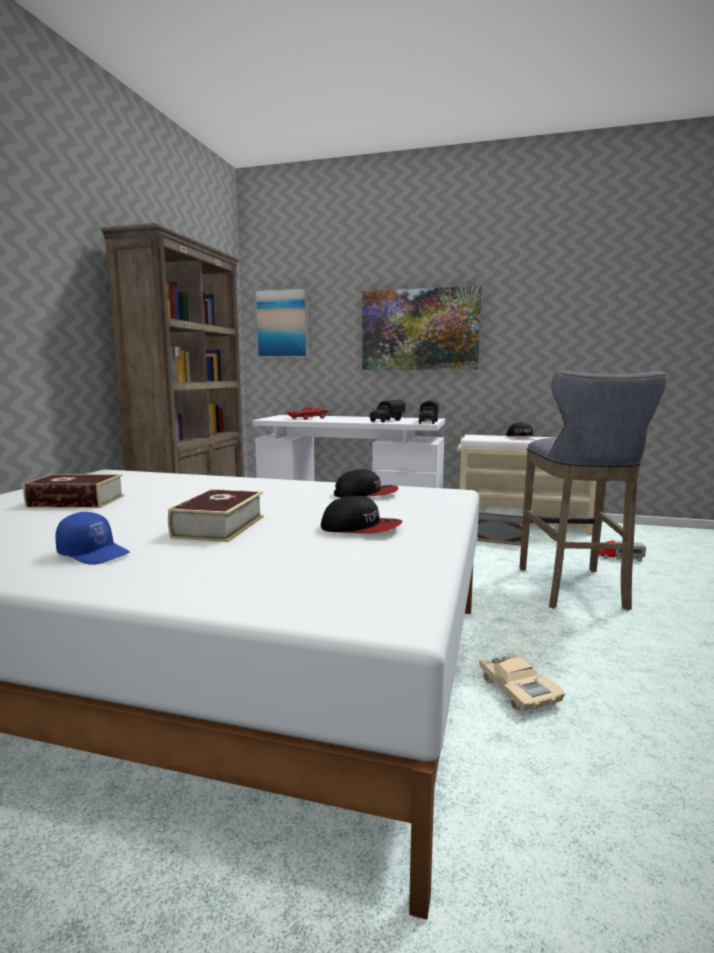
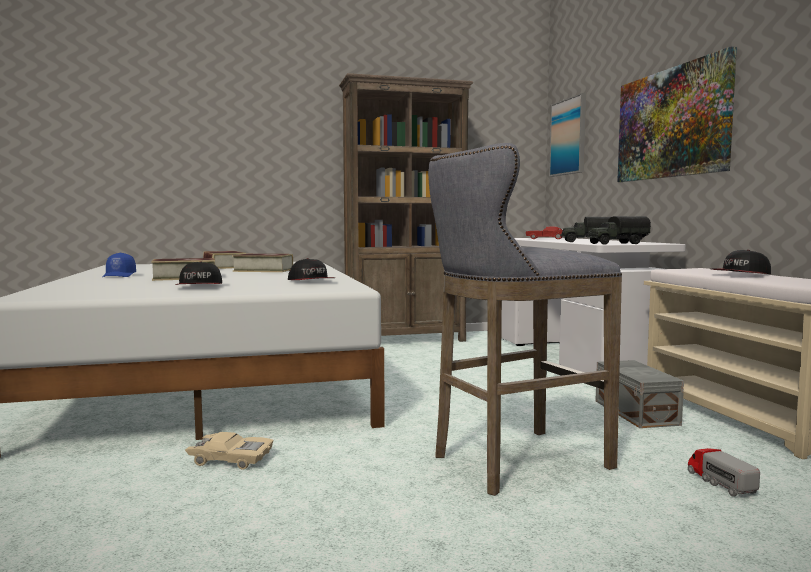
camera: 60 degrees right, 5 degrees down
(189, 494) = (263, 270): none -> book
(518, 690) = (231, 459): beige toy car -> beige toy car turned 120 degrees counterclockwise

